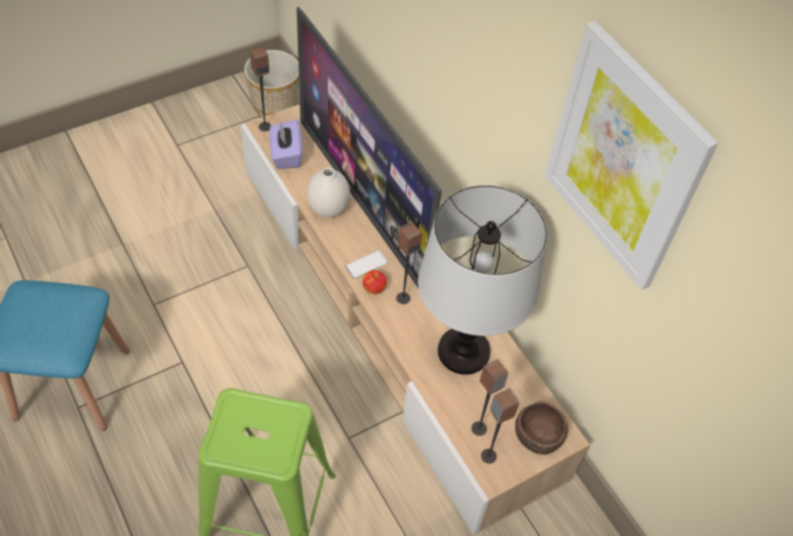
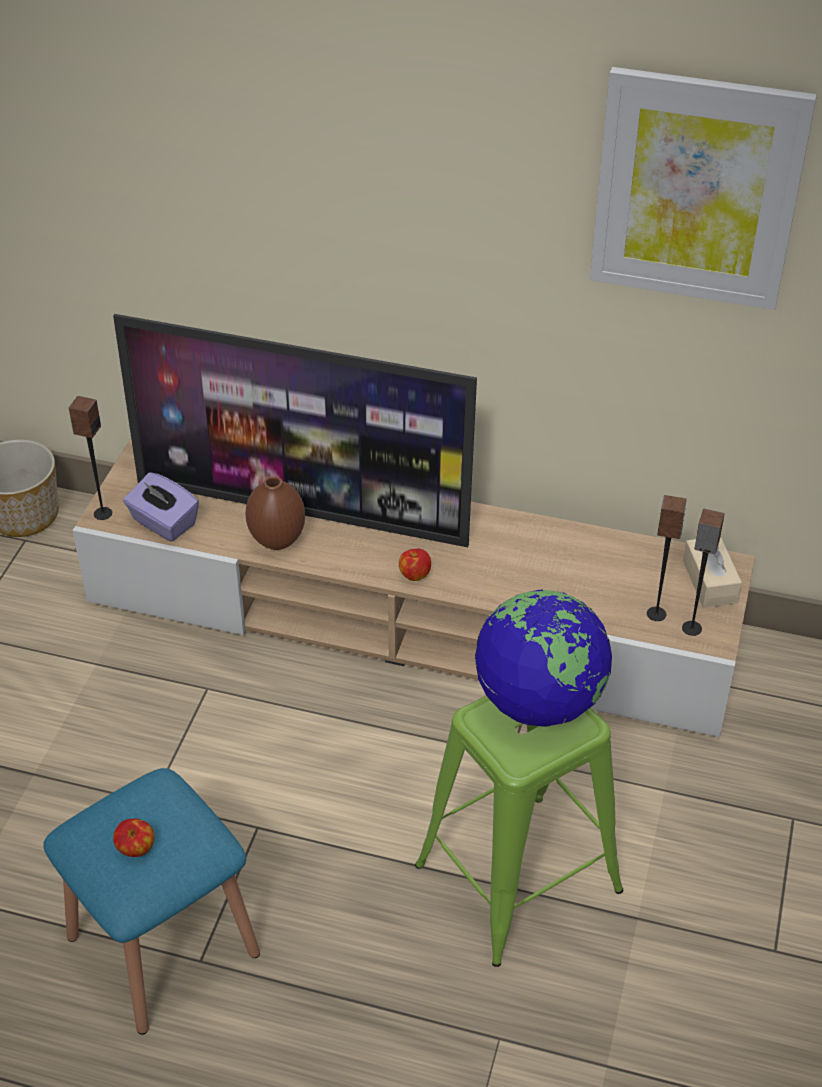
camera: 40 degrees left, 10 degrees down
(31, 323) = (136, 849): none -> apple
(276, 423) = (539, 701): none -> globe
(328, 210) = (276, 541): white vase -> brown vase
(366, 264) = (379, 561): phone -> none
(403, 298) = (452, 562): speaker -> none
(463, 350) = (562, 564): table lamp -> none
(538, 437) = (710, 582): brown bowl -> beige tissue box

